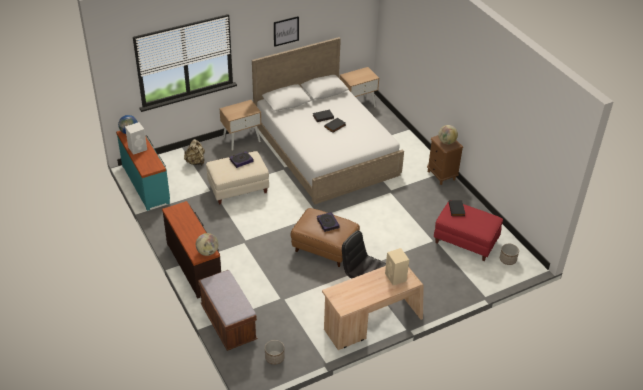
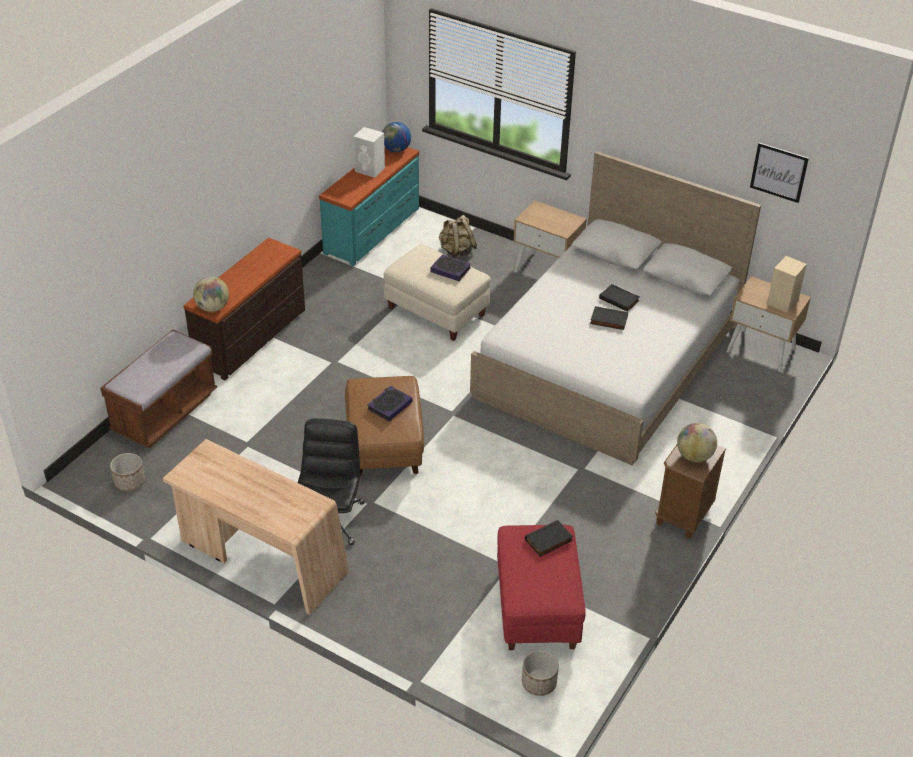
camera: 60 degrees right, 0 degrees up
(286, 31) = (667, 137): picture -> picture (779, 172)
(396, 277) = (286, 508): beige speaker -> beige speaker (782, 302)

